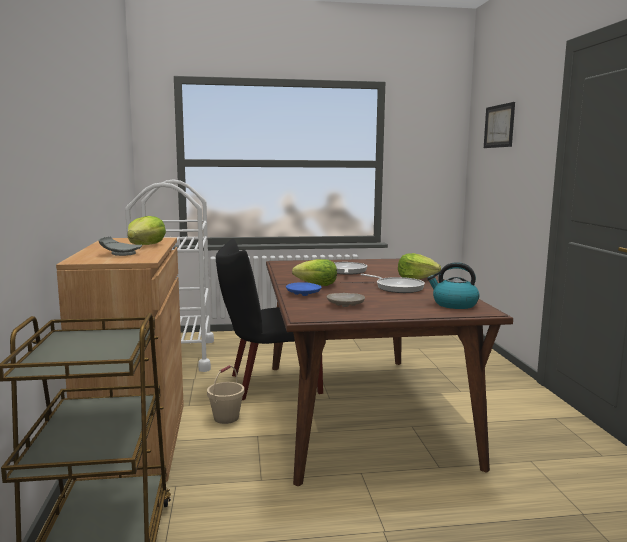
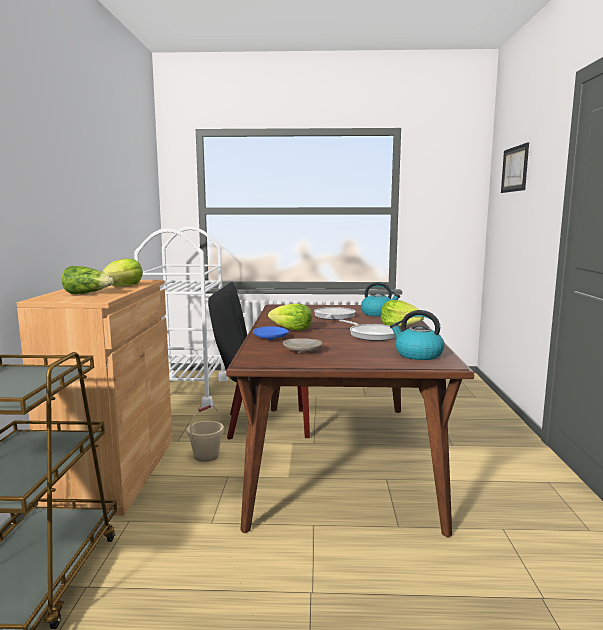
camera: 10 degrees right, 0 degrees up
(120, 254) = (87, 294): grey plate -> lettuce
(386, 267) = (378, 314): none -> kettle

